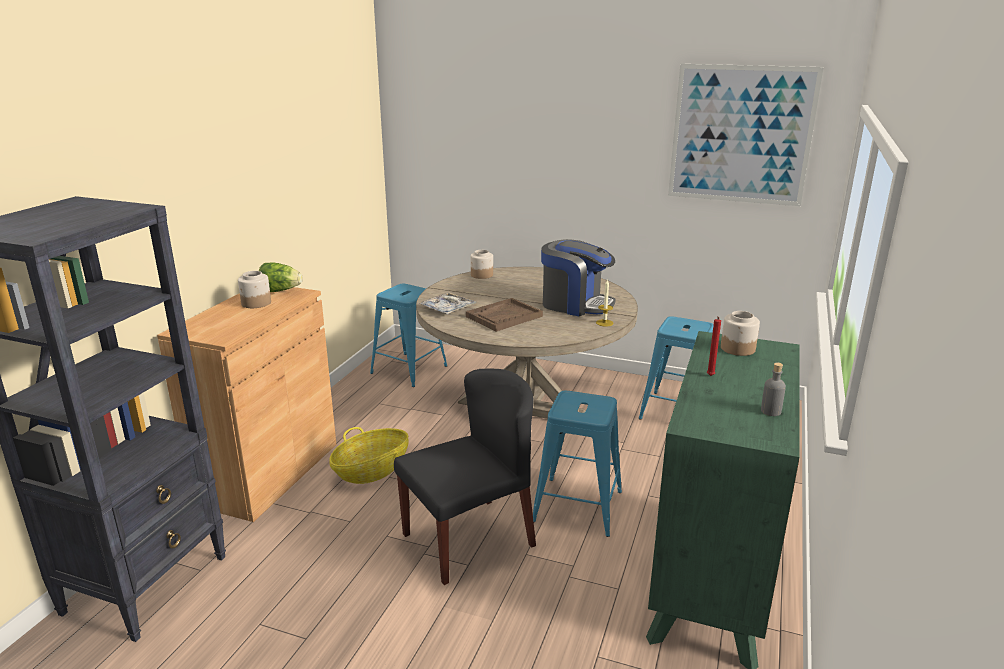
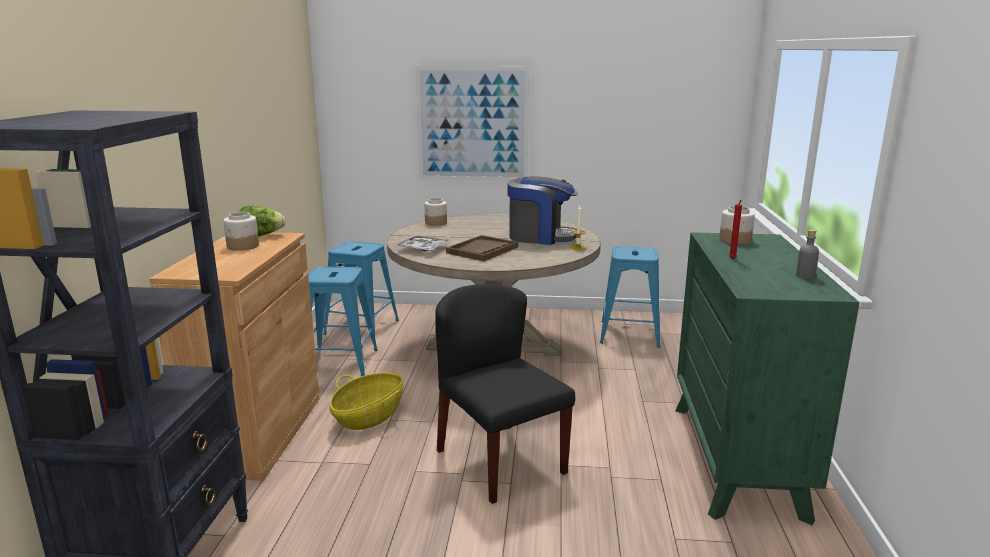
camera: 15 degrees left, 5 degrees down
(469, 539) = (499, 461): black chair -> black chair turned 75 degrees counterclockwise
(578, 506) = (586, 419): blue stool -> blue stool (340, 362)
(741, 135) = (662, 79): picture -> picture (472, 124)

